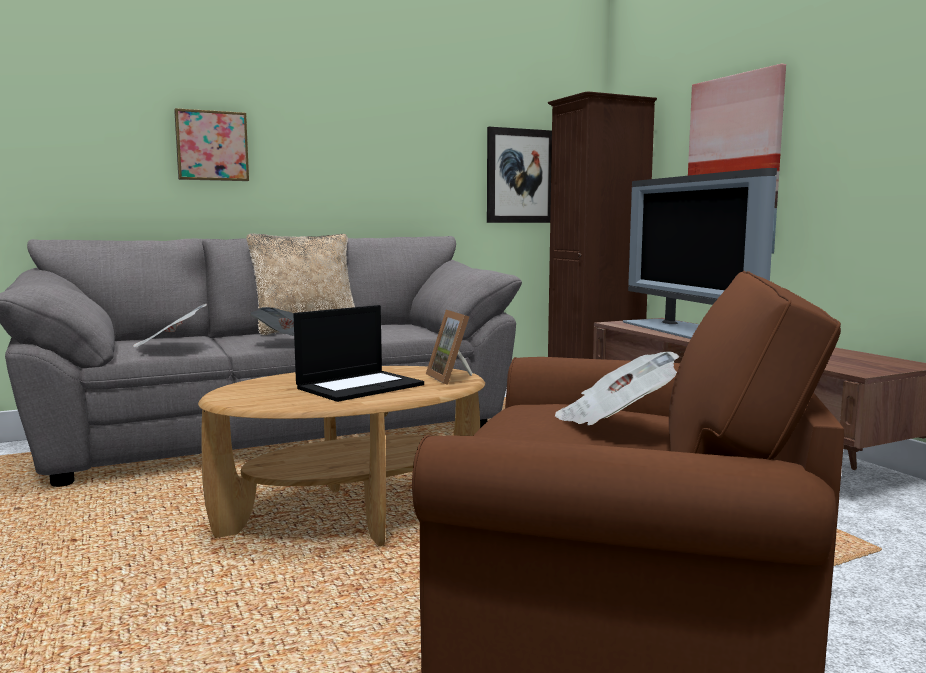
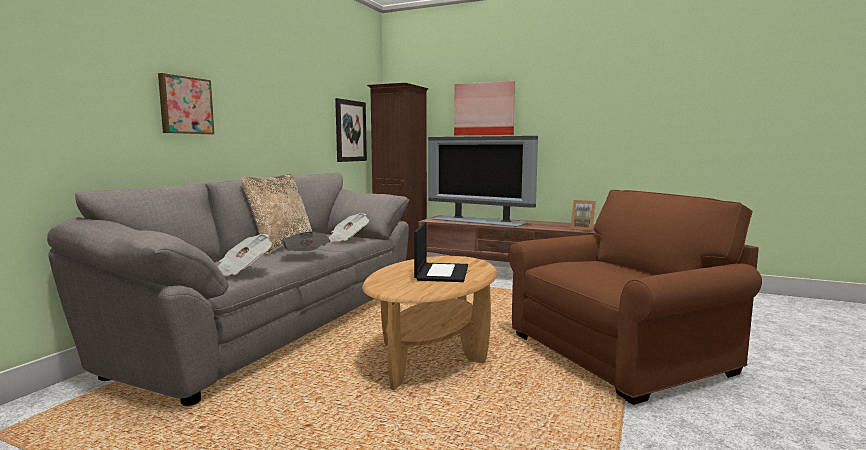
camera: 40 degrees left, 0 degrees up
(453, 378) = (466, 260): picture frame -> picture frame (582, 229)
(614, 419) = (611, 263): newspaper -> newspaper (347, 239)

